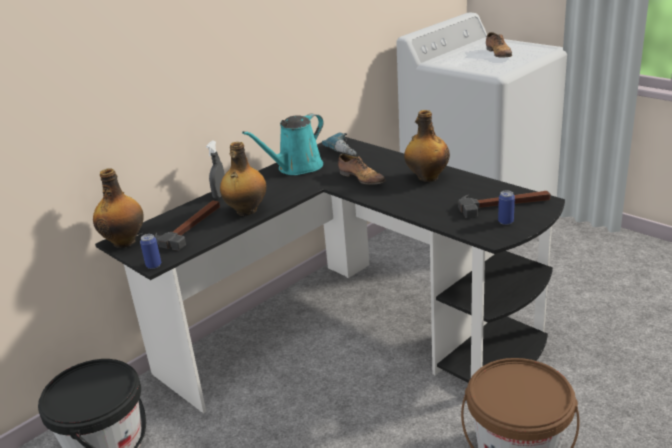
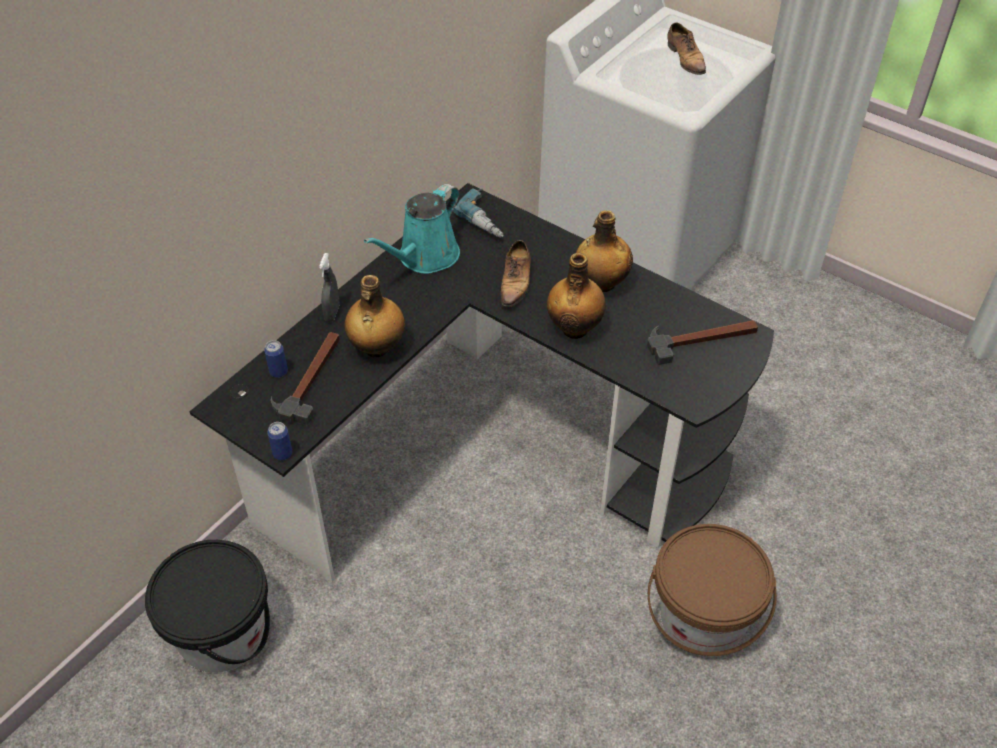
camera: 10 degrees left, 20 degrees up
(125, 241) = (230, 409): bottle -> bottle (575, 328)
(361, 178) = (516, 282): shoe -> shoe turned 60 degrees clockwise
(505, 221) = (706, 372): can -> can (278, 372)

